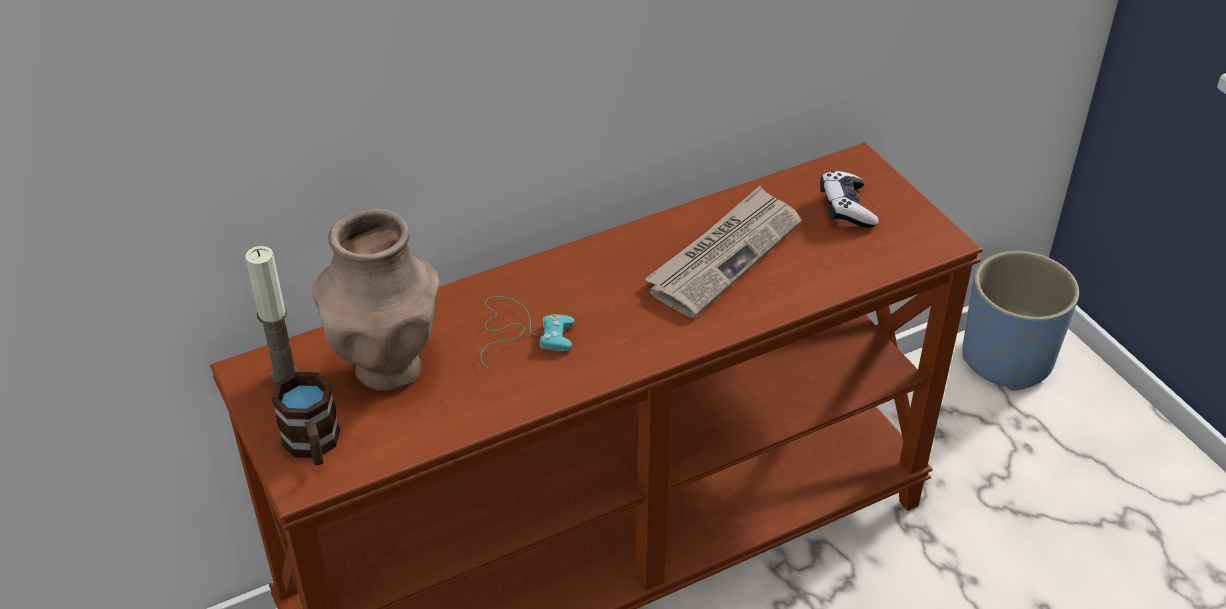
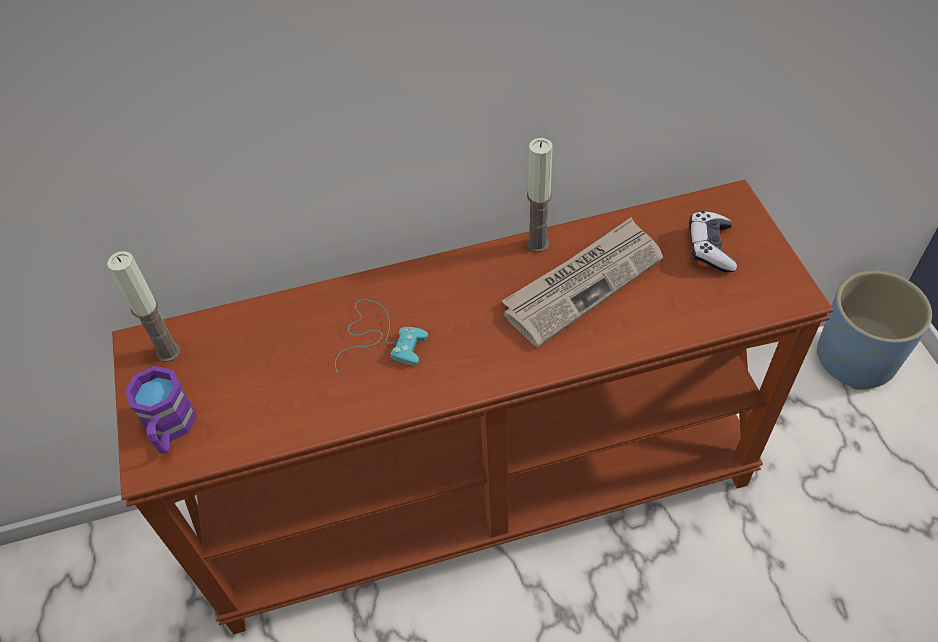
camera: 15 degrees right, 10 degrees up
(313, 446) = (169, 429): brown mug -> purple mug
(388, 367) = (255, 358): brown vase -> none
(665, 224) = (537, 243): none -> candle

